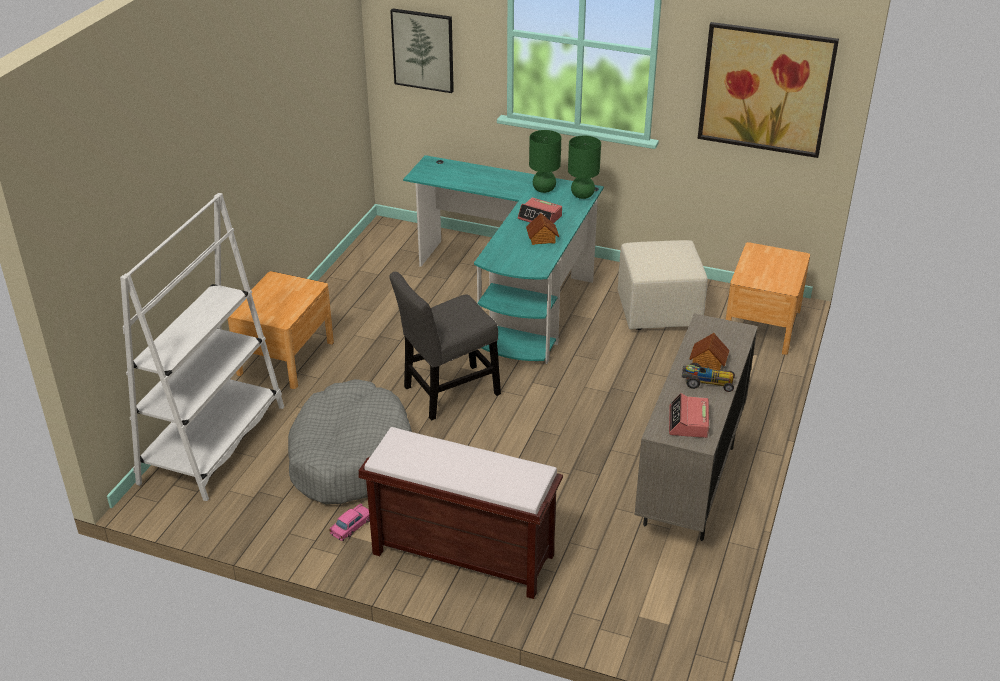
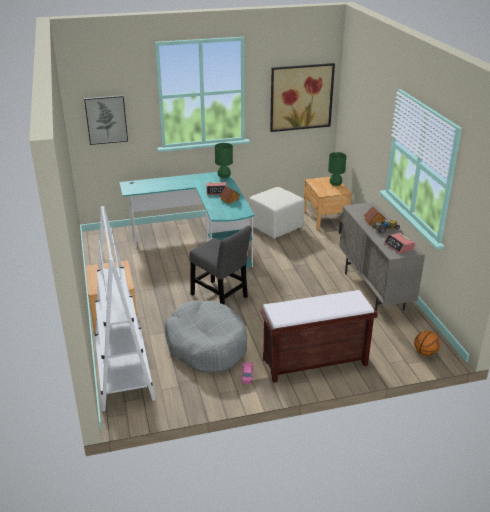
camera: 35 degrees left, 5 degrees down
(447, 393) = (221, 297): grey chair -> grey chair turned 75 degrees counterclockwise
(544, 189) = (201, 179): green table lamp -> green table lamp (335, 184)
(648, 627) = (425, 353): none -> basketball

